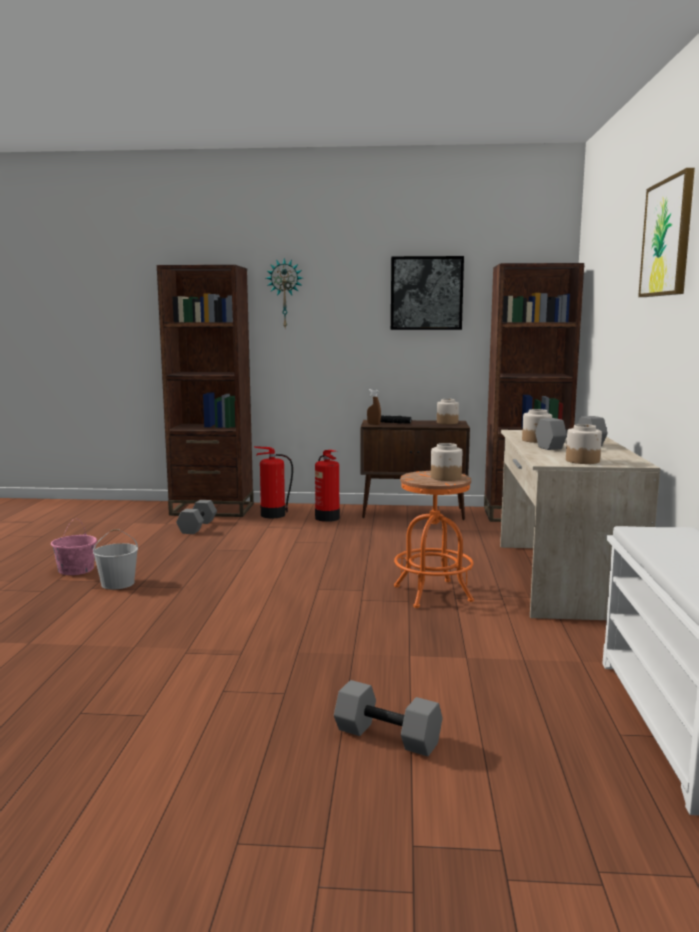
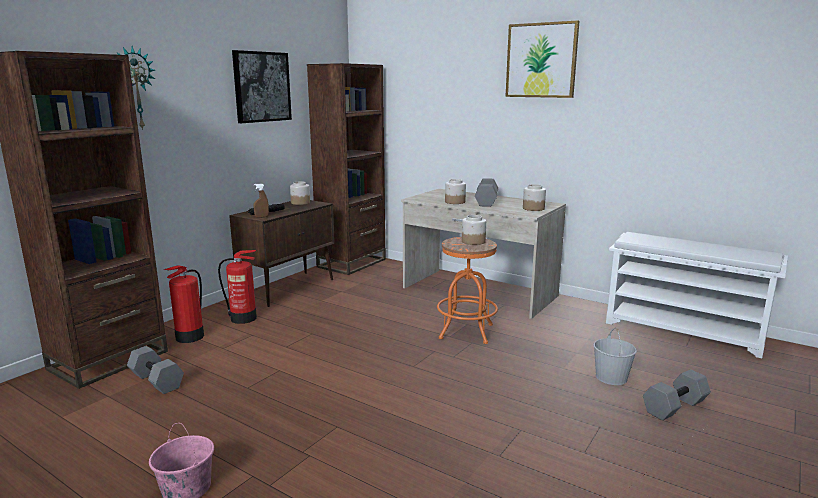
camera: 60 degrees left, 5 degrees up
(118, 583) = (276, 463): white bucket -> white bucket (611, 377)

